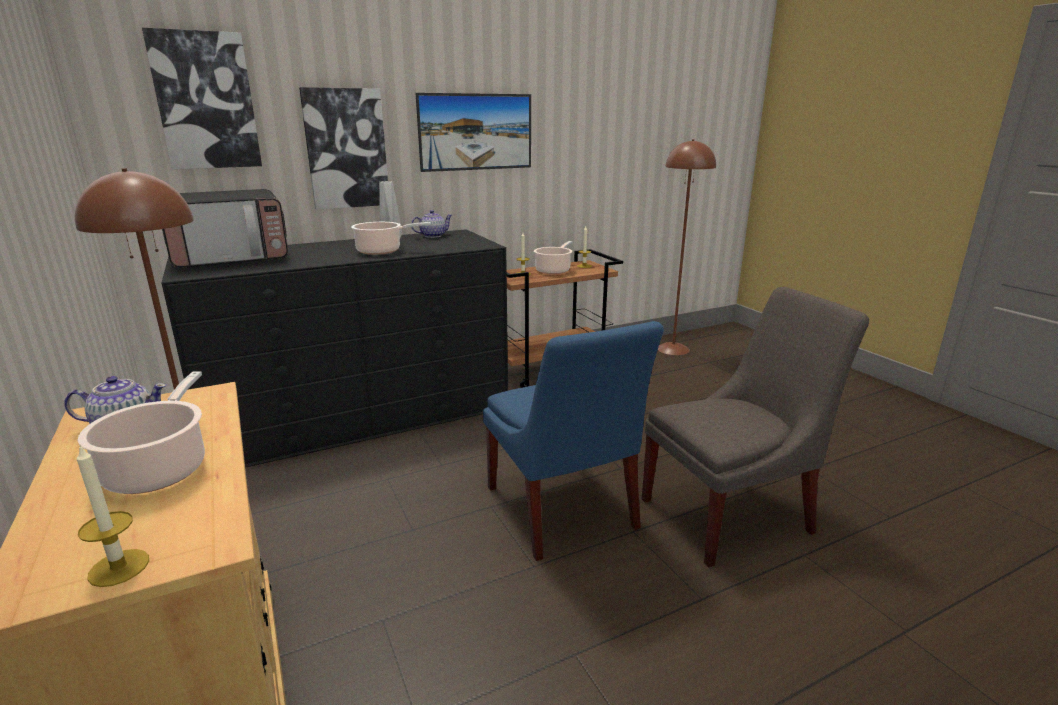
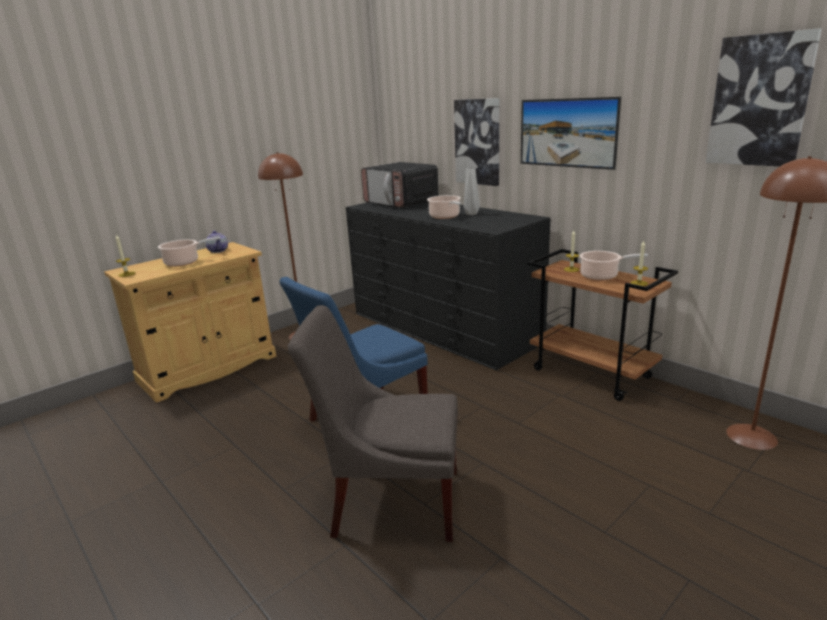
camera: 75 degrees right, 0 degrees up
(206, 101) = (418, 110): picture -> picture (759, 101)
(432, 236) = (509, 215): teapot -> none
(732, 514) = (390, 500): grey chair -> grey chair turned 135 degrees clockwise

